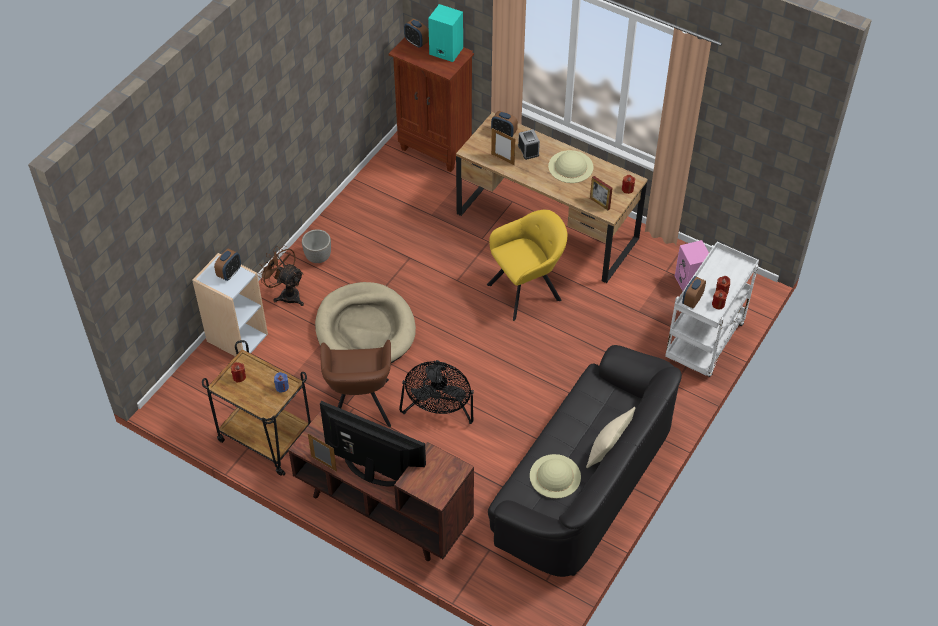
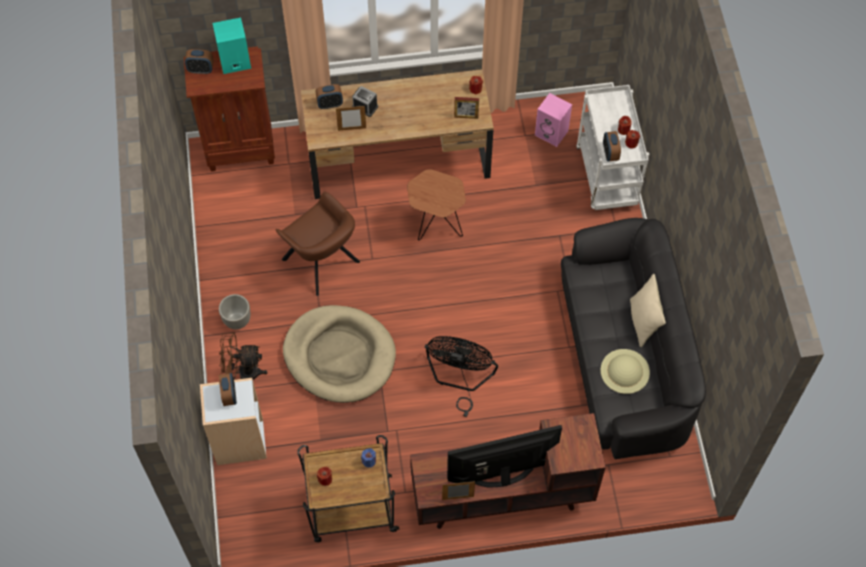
camera: 40 degrees left, 10 degrees up
(360, 407) = (401, 426): brown armchair -> brown armchair (322, 264)
(437, 406) = (459, 378): black fan -> black fan turned 135 degrees counterclockwise
(527, 290) = (436, 228): yellow armchair -> brown side table
(570, 166) = (412, 98): beige hat -> none

